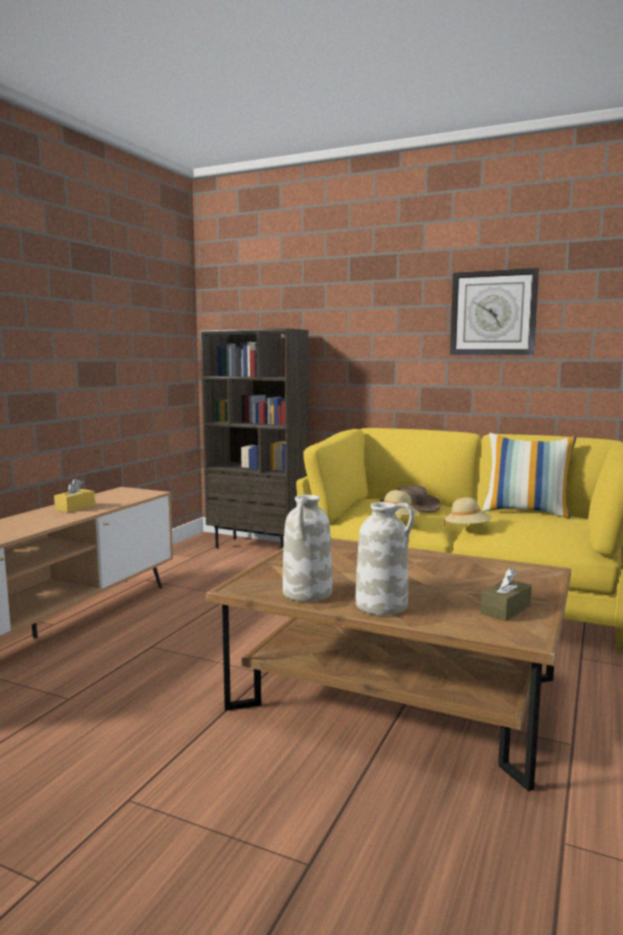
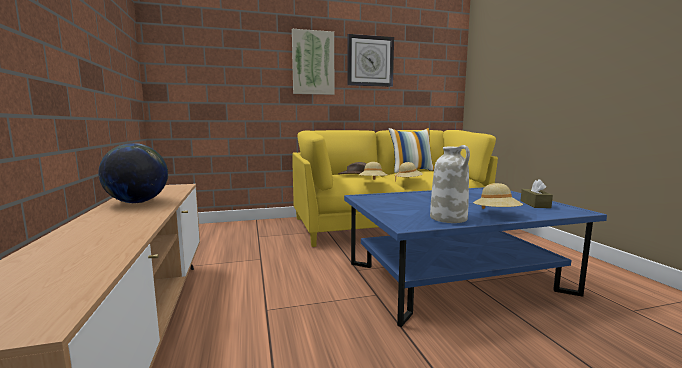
camera: 40 degrees left, 0 degrees up
(75, 507) = (137, 202): yellow tissue box -> globe
(258, 547) = (222, 227): brown bookcase -> none
(382, 605) = (496, 214): white vase -> beige hat
(395, 693) = (455, 278): brown coffee table -> blue coffee table
(397, 323) = (313, 63): none -> picture

